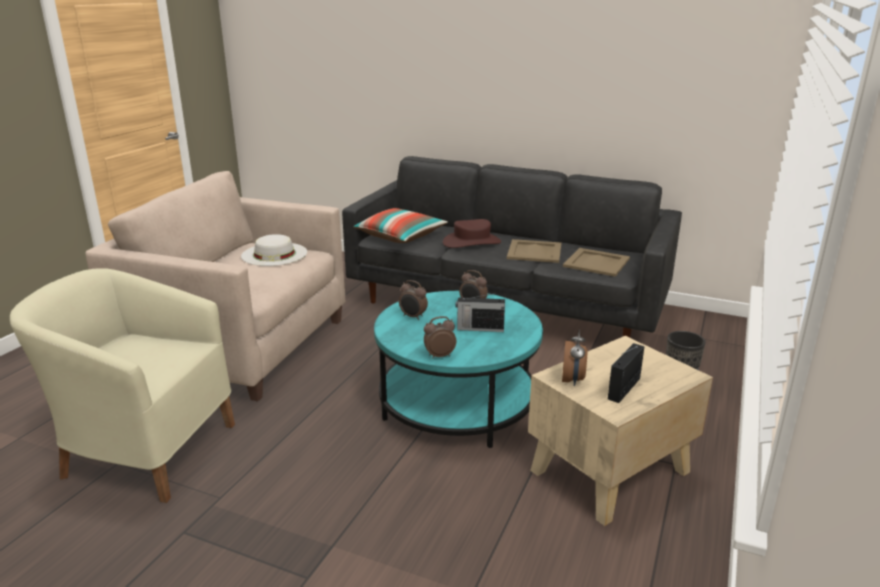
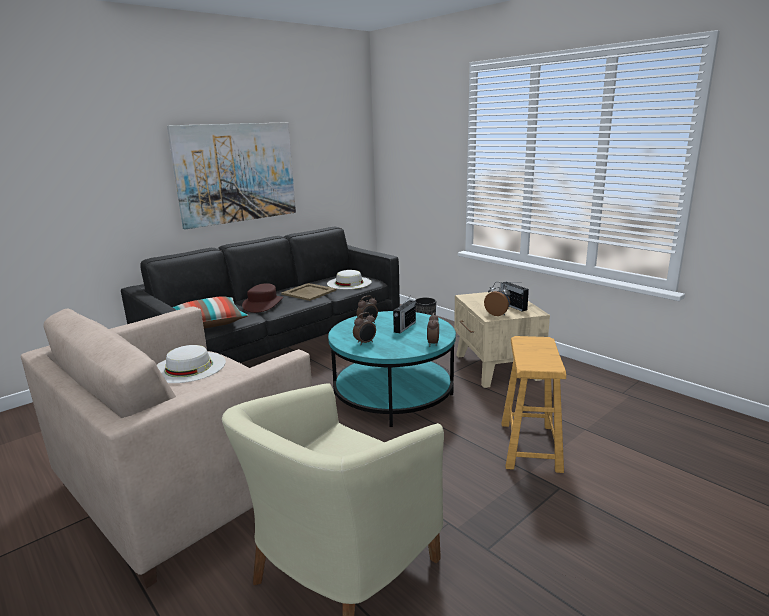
camera: 65 degrees left, 5 degrees down
(393, 539) = (530, 446): none -> brown stool
(541, 83) = (236, 173): none -> picture
(596, 262) = (349, 283): beige tray -> white hat

